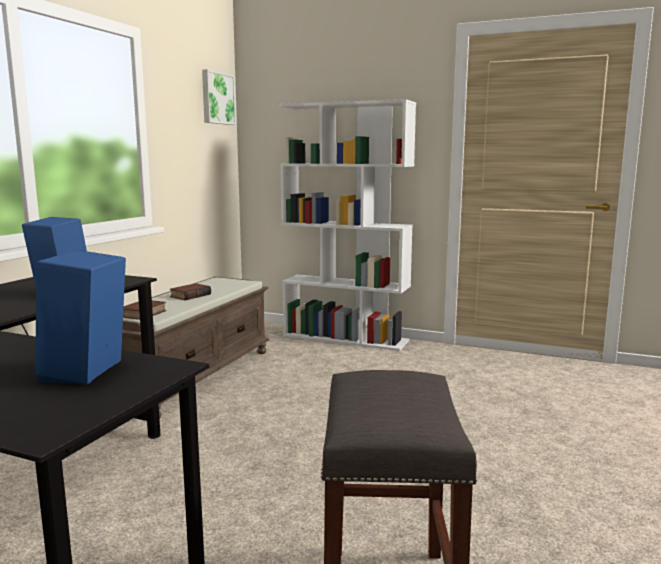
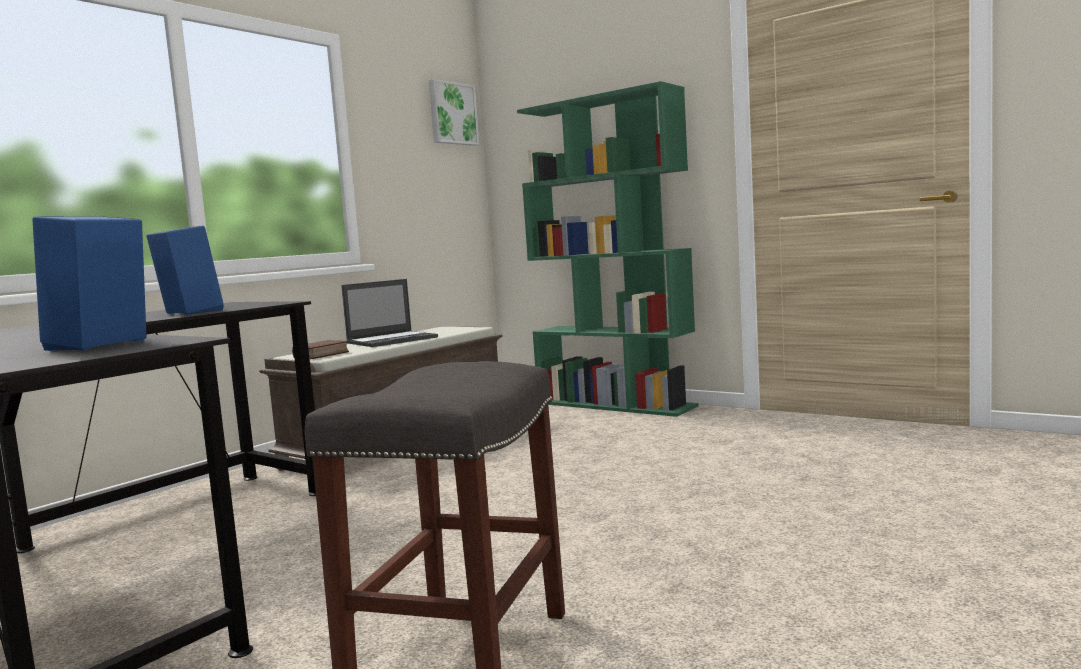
camera: 15 degrees right, 5 degrees down
(190, 295) = (393, 340): book -> laptop
(346, 338) = (616, 404): white bookcase -> green bookcase

